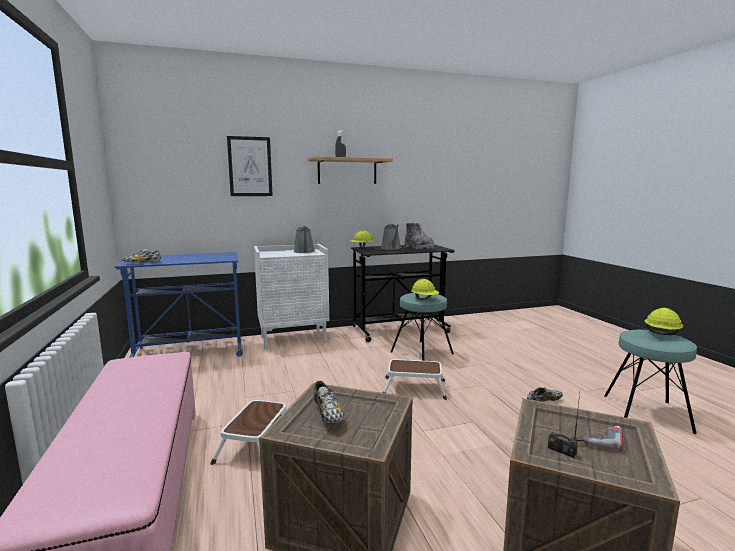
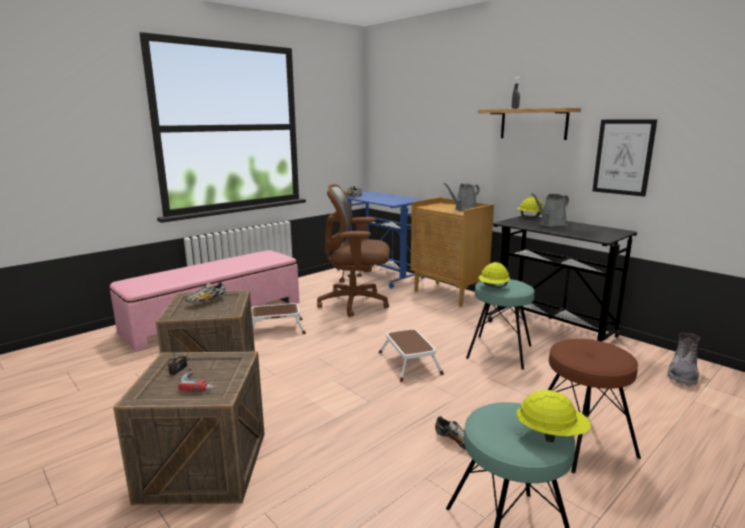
camera: 65 degrees right, 5 degrees up
(250, 166) = (445, 120): picture -> picture (623, 157)
(251, 379) = (358, 302): none -> brown office chair
(294, 339) = (448, 294): white cabinet -> brown cabinet
(418, 248) = (583, 231): grey boot -> grey boot (682, 374)
(549, 366) = (580, 441): none -> brown stool

